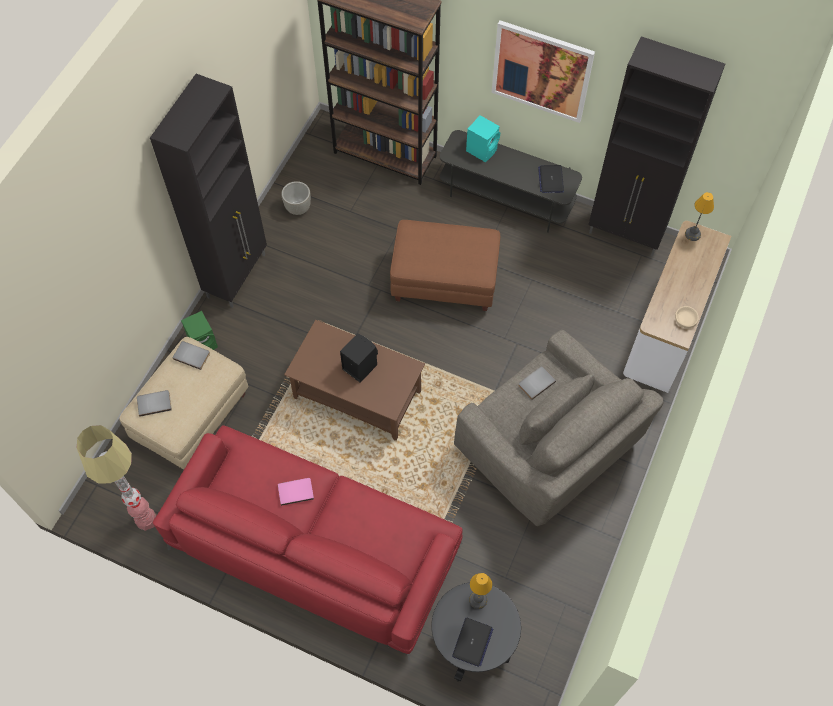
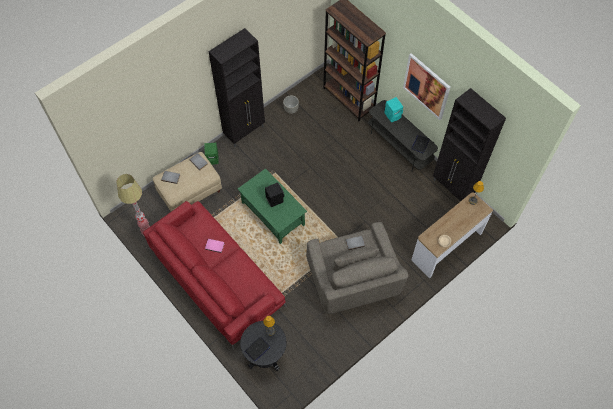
camera: 25 degrees right, 0 degrees up
(356, 394) = (272, 213): brown coffee table -> green coffee table
(444, 281) = (345, 175): brown ottoman -> none

